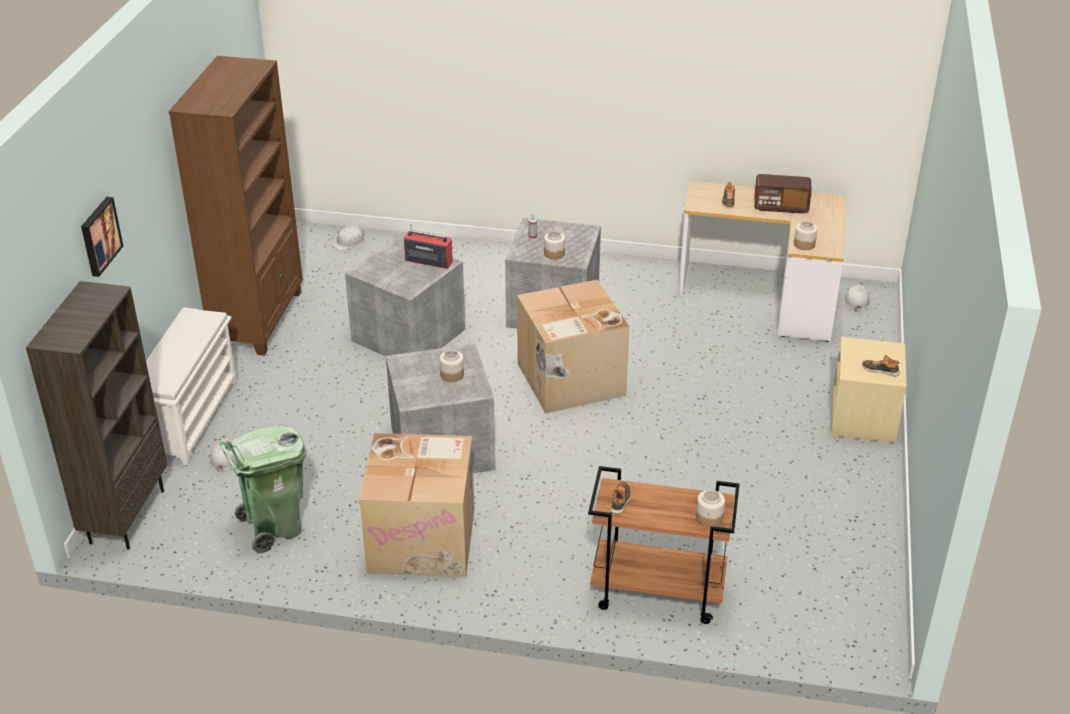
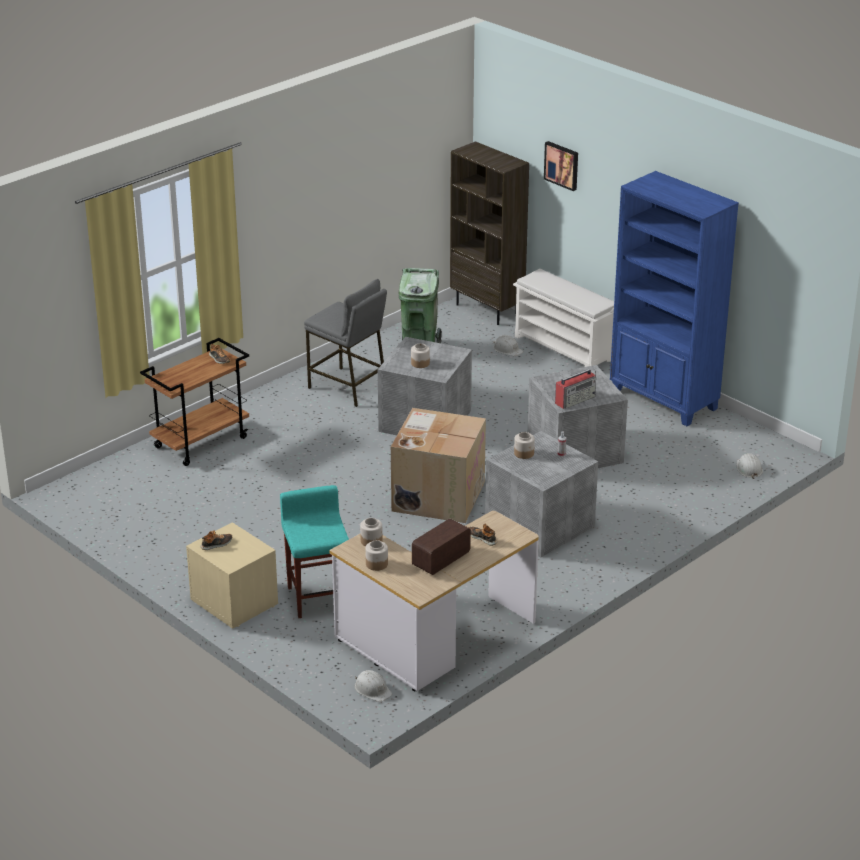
camera: 125 degrees right, 5 degrees down
(259, 319) = (664, 400): brown bookcase -> blue bookcase
(423, 539) = (347, 387): cardboard box -> grey stool
(709, 518) = (166, 379): jar -> jar (376, 564)
(795, 376) = (318, 598): none -> turquoise stool

